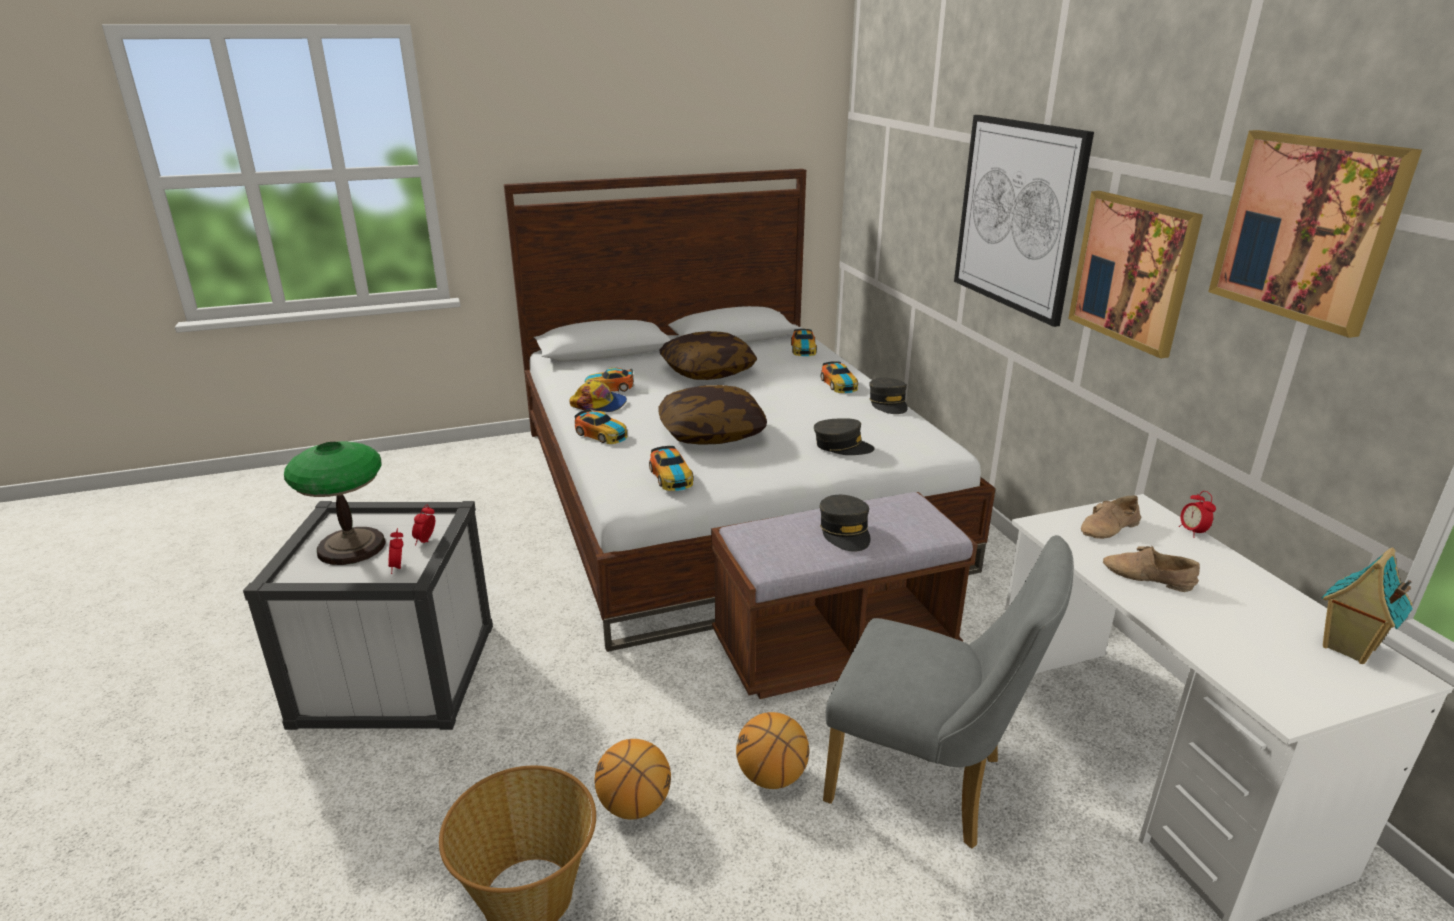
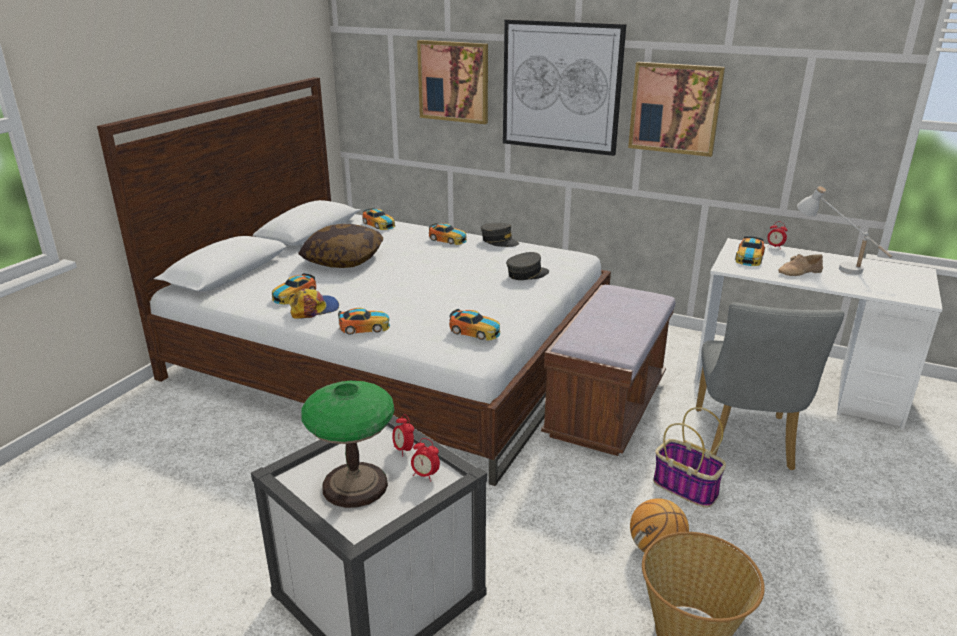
camera: 45 degrees left, 0 degrees up
(711, 433) = (438, 296): pillow -> none
(771, 777) = (687, 488): basketball -> basket
(845, 532) = (621, 318): grey cap -> none
(927, 783) = (744, 444): grey chair -> grey chair turned 120 degrees clockwise
(1110, 528) = (749, 257): beige shoe -> toy car
(1239, 594) = (835, 265): none -> white table lamp
(1306, 229) = (798, 66): picture -> picture (453, 81)
(1347, 648) = (894, 269): toy house -> none

